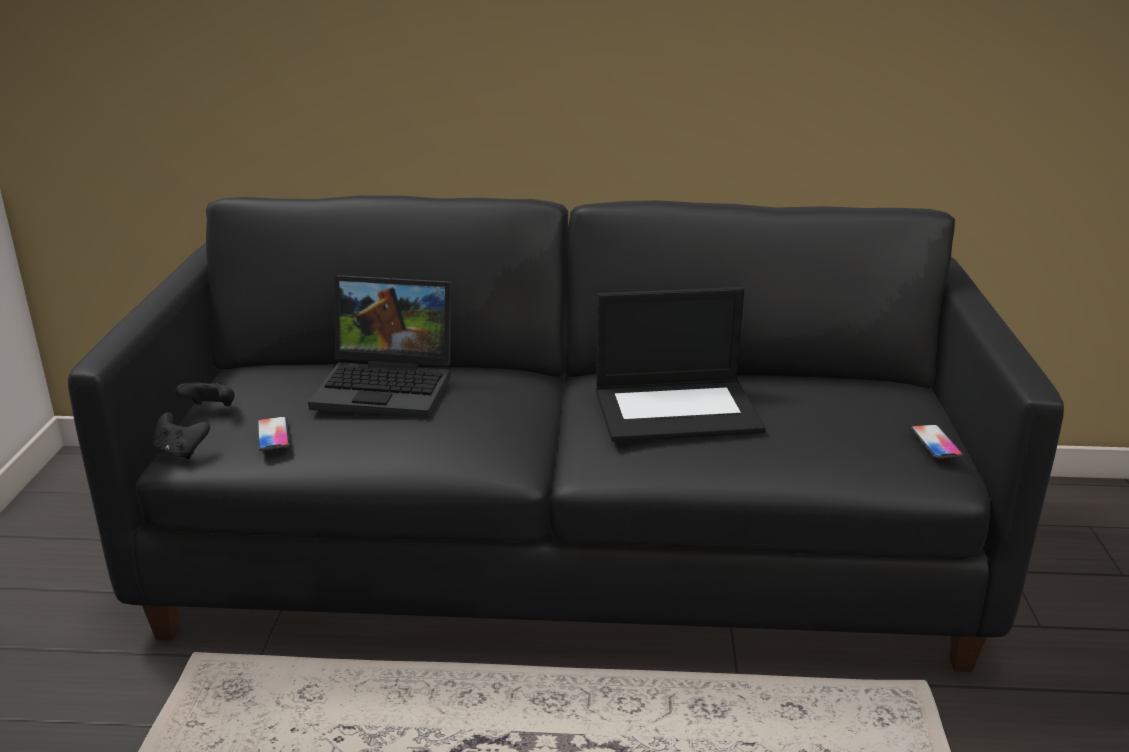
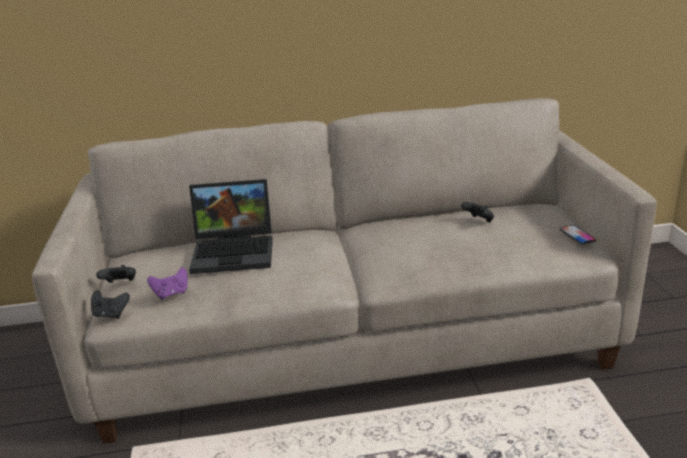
camera: 10 degrees left, 0 degrees up
(273, 435) = (171, 294): phone -> purple game controller
(565, 553) = (351, 341): black sofa -> beige sofa
(678, 410) = (421, 239): laptop -> none
(782, 395) = (479, 221): none -> black game controller

